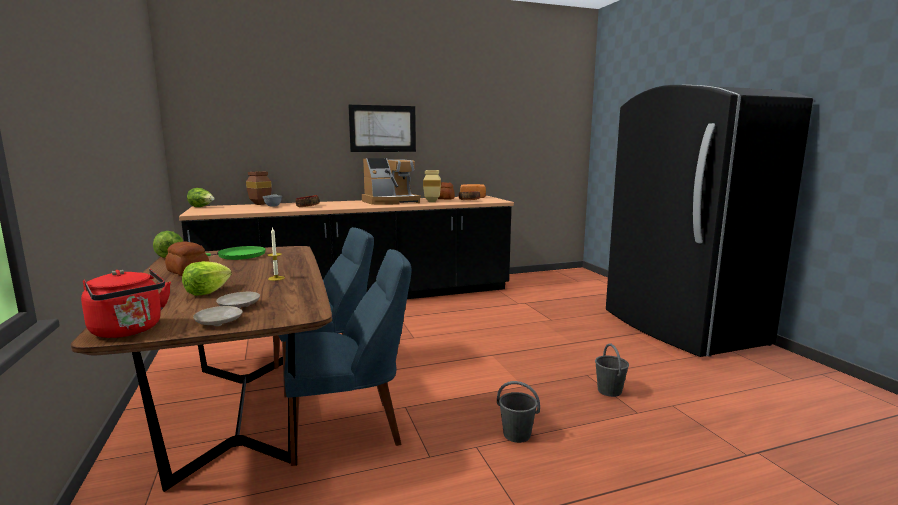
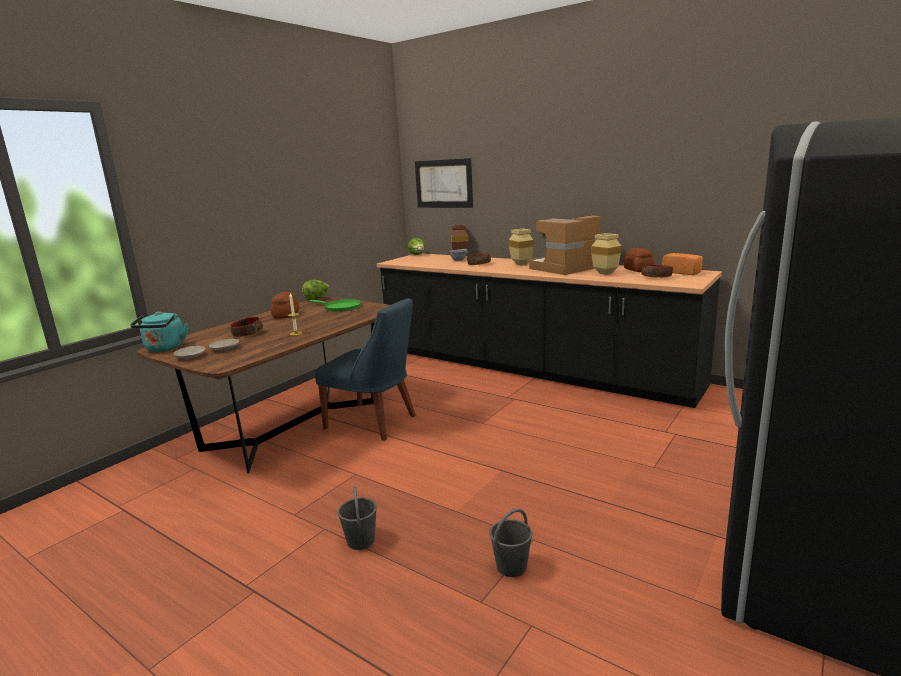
camera: 55 degrees right, 5 degrees up
(129, 331) = (165, 348): red kettle -> turquoise kettle
(207, 292) = (247, 333): lettuce -> bowl
(345, 203) = (520, 264): none -> beige vase
(350, 430) = (303, 469): blue chair -> none
(383, 128) = (581, 178): picture -> picture (443, 183)
(391, 202) = (565, 268): coffee machine -> coffee machine turned 120 degrees clockwise

